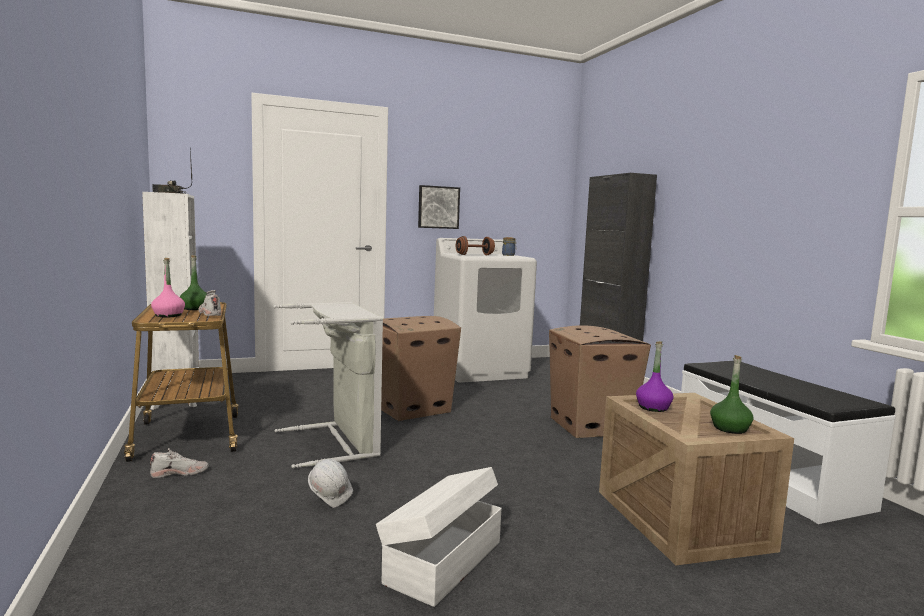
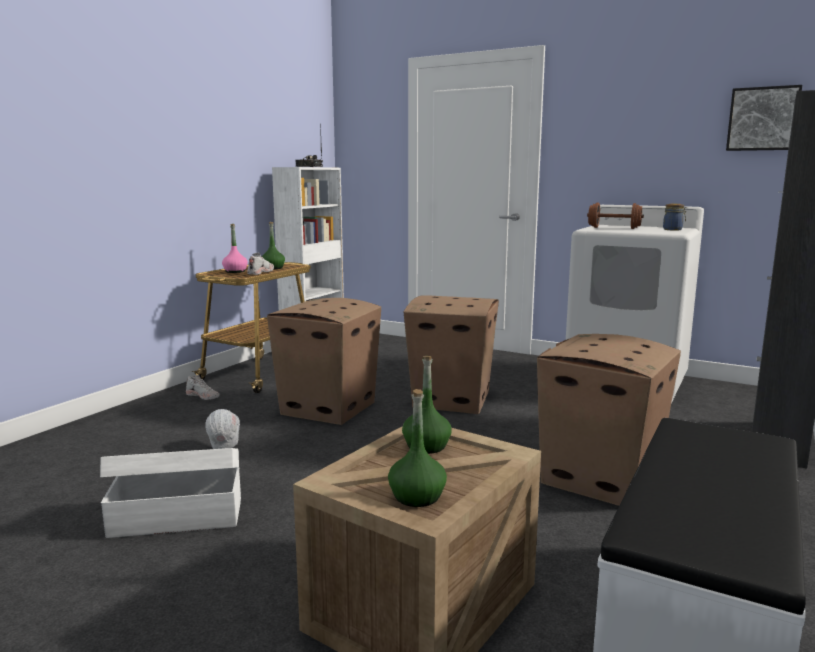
camera: 50 degrees right, 5 degrees up
(338, 442) = (327, 409): grey laundry basket -> cardboard box
(438, 207) = (605, 164): picture -> picture (763, 119)
(653, 407) = (426, 446): purple bottle -> green bottle

